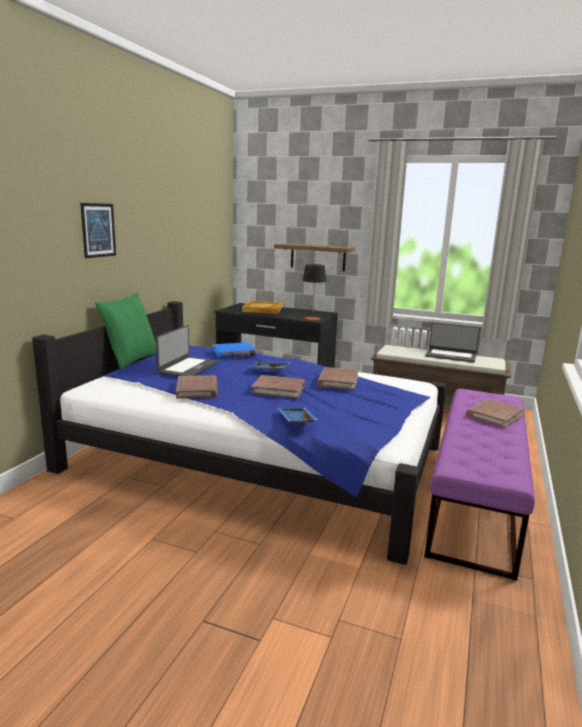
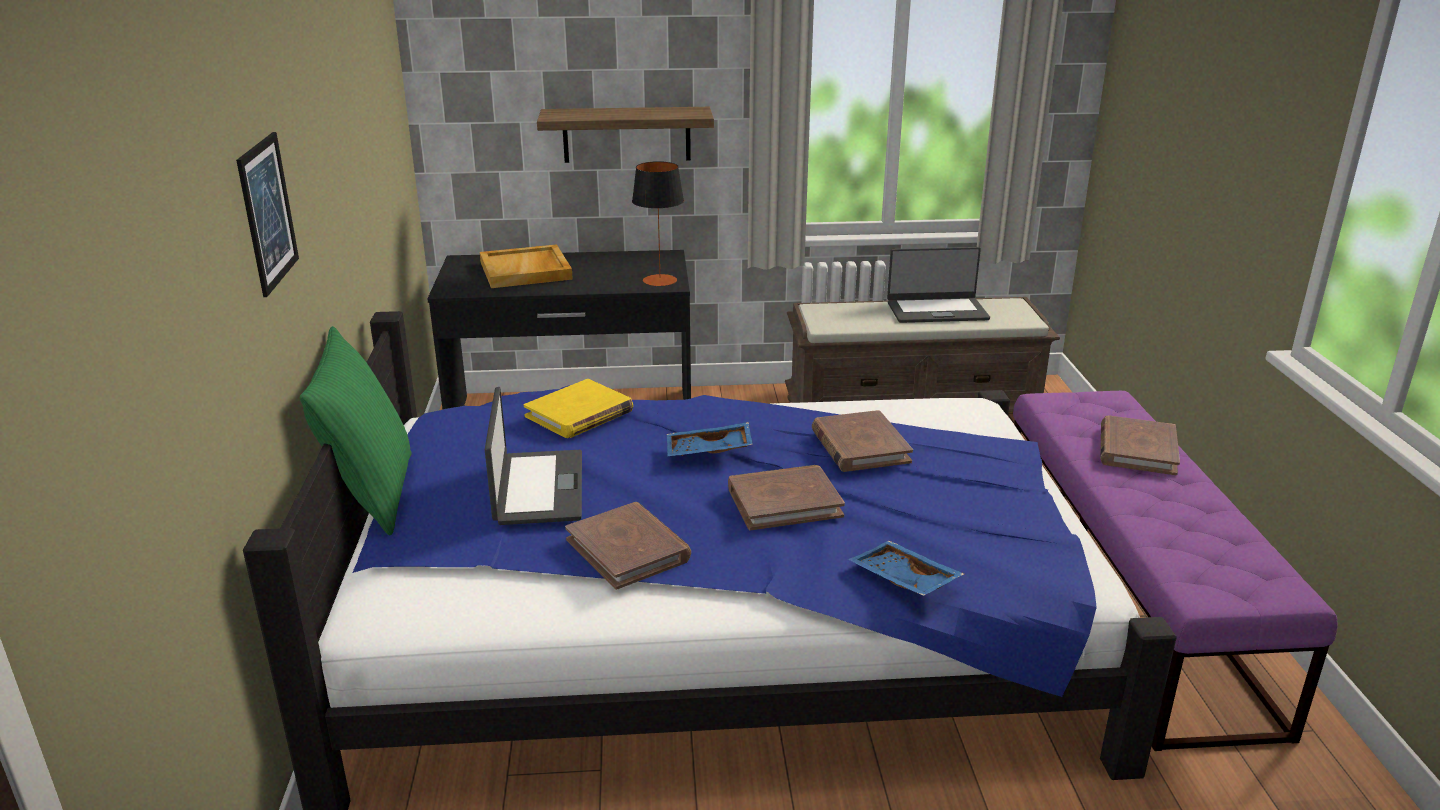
camera: 25 degrees left, 10 degrees up
(234, 353) = (579, 414): blue book -> yellow book

